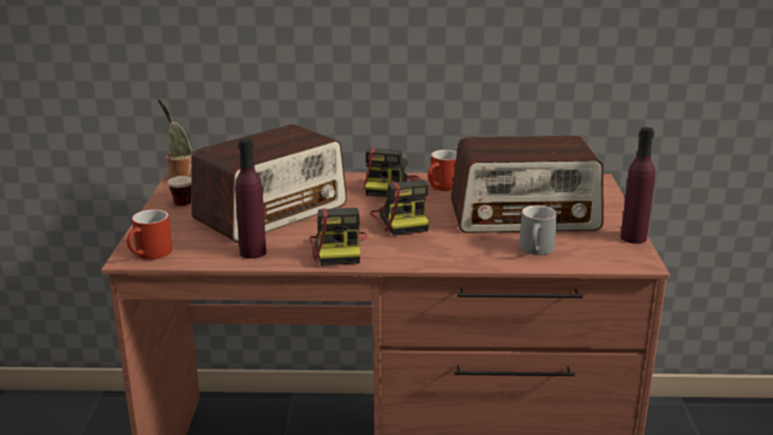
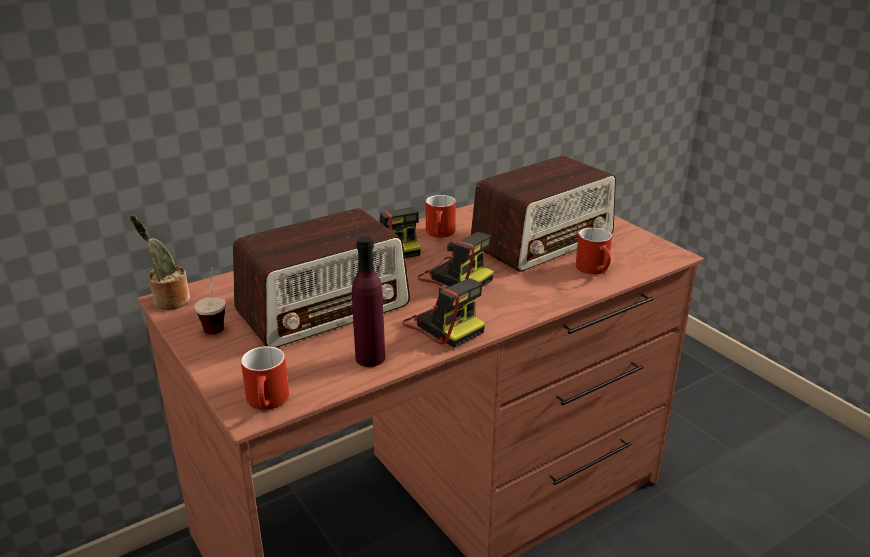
camera: 35 degrees left, 5 degrees up
(272, 212) = (324, 308): radio -> radio turned 45 degrees clockwise
(537, 251) = (596, 270): grey mug -> red mug
(633, 238) = (641, 235): purple bottle -> none

